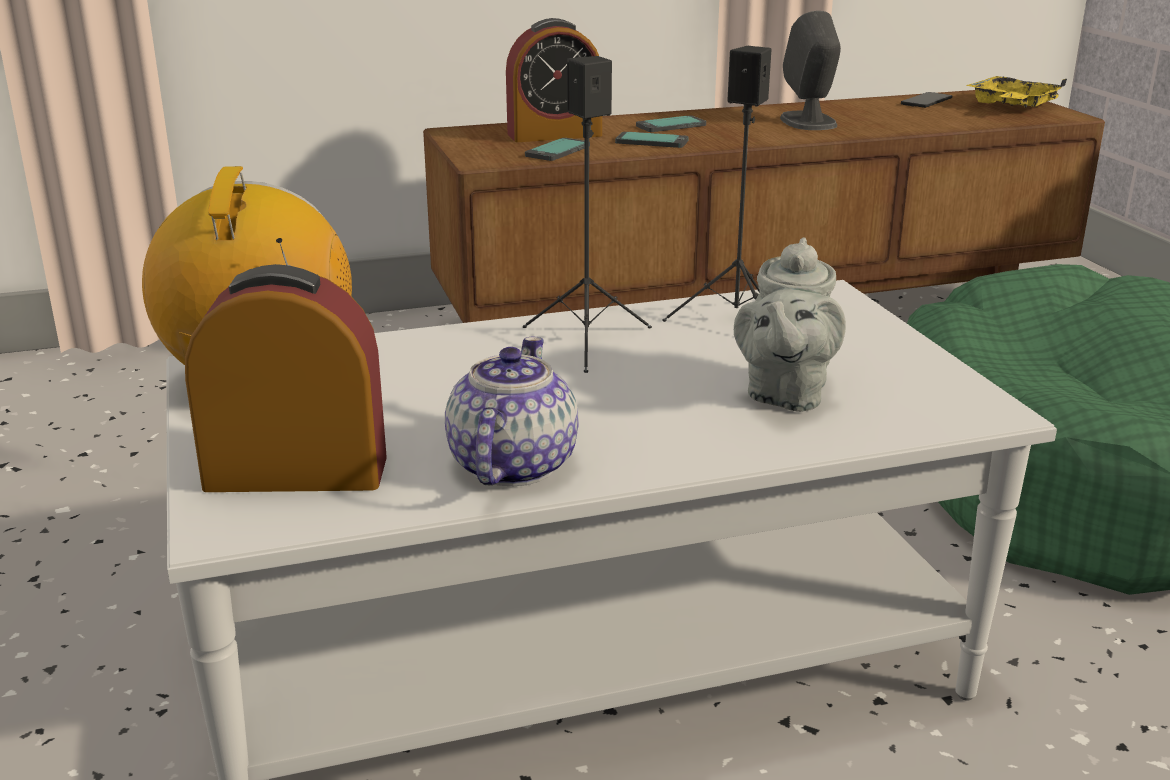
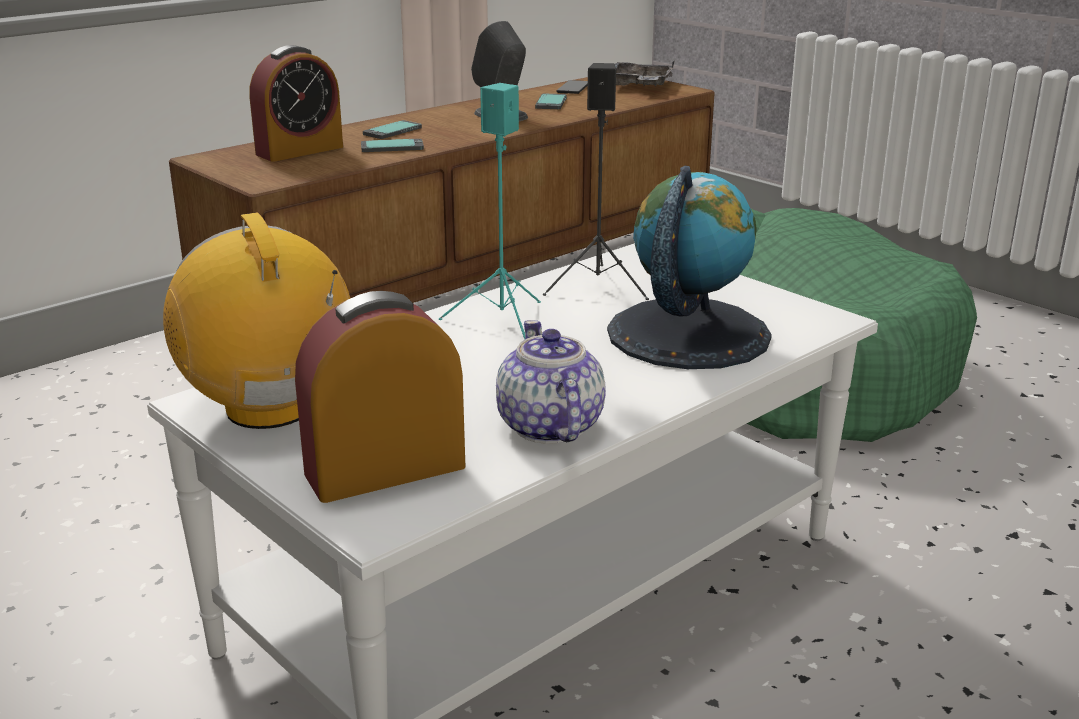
camera: 25 degrees left, 0 degrees up
(558, 151) = (320, 165): phone -> phone (551, 103)
(587, 342) = (503, 322): black speaker -> turquoise speaker
(784, 394) = (687, 334): grey teapot -> globe
(1012, 106) = (640, 85): yellow tray -> grey tray

